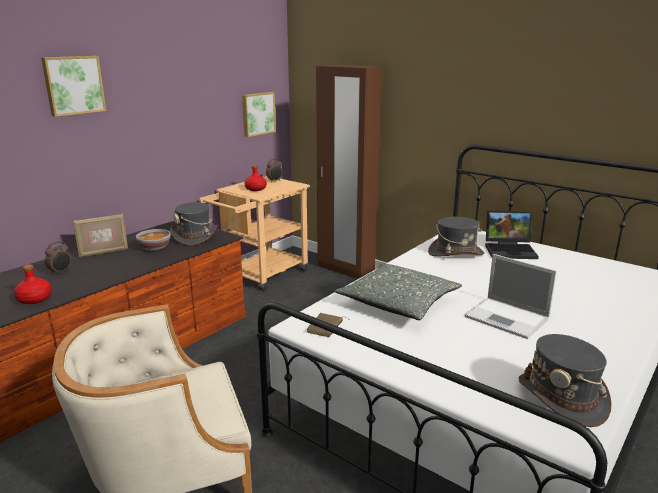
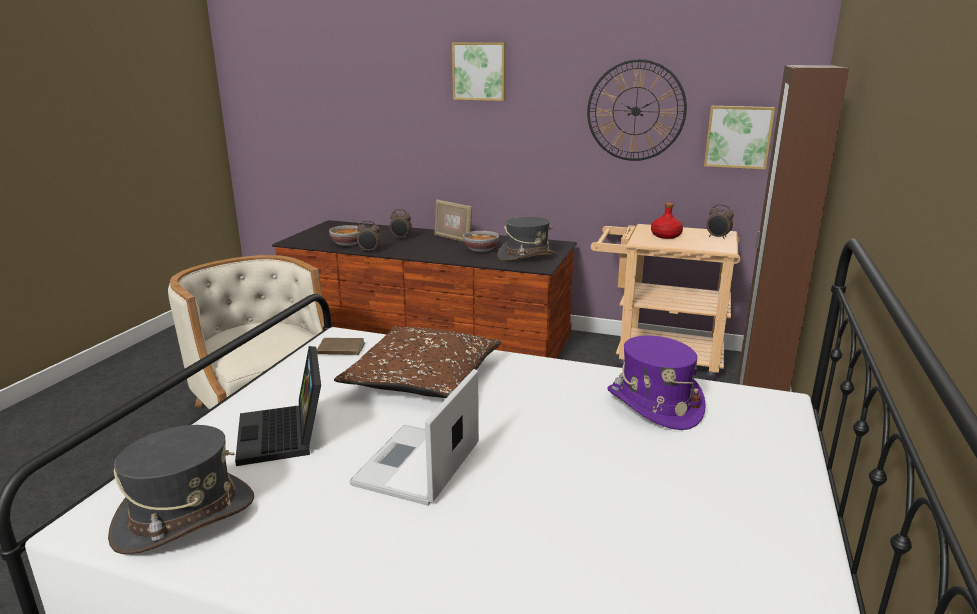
camera: 70 degrees right, 0 degrees up
(34, 299) = (347, 244): red bottle -> bowl
(82, 291) = (369, 251): none -> alarm clock
(201, 105) = (635, 111): none -> wall clock
(398, 303) = (424, 380): grey pillow -> brown pillow
(456, 253) = (653, 405): grey hat -> purple hat
(510, 250) = (735, 459): laptop -> laptop (285, 435)

